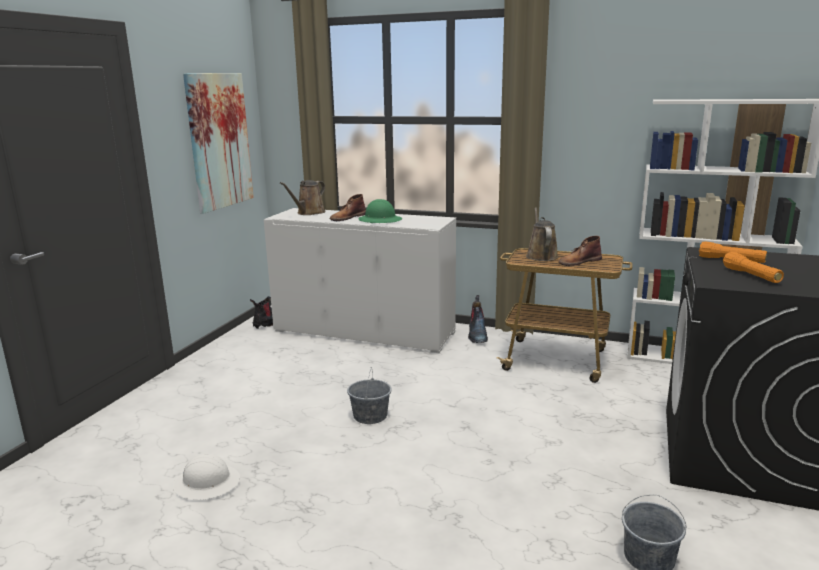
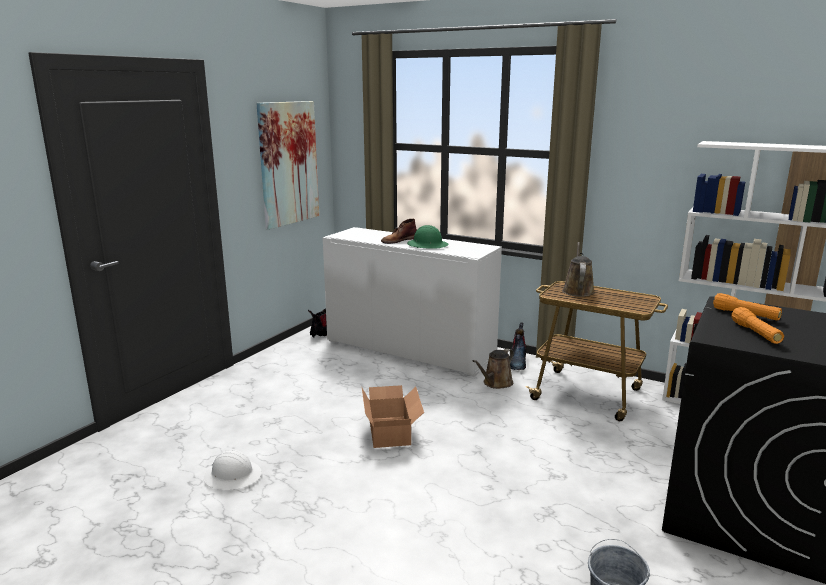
camera: 10 degrees right, 0 degrees up
(309, 213) = (366, 233): brown watering can -> brown watering can (496, 383)
(370, 416) = (391, 431): grey bucket -> cardboard box
(579, 261) = (613, 299): brown boot -> none

